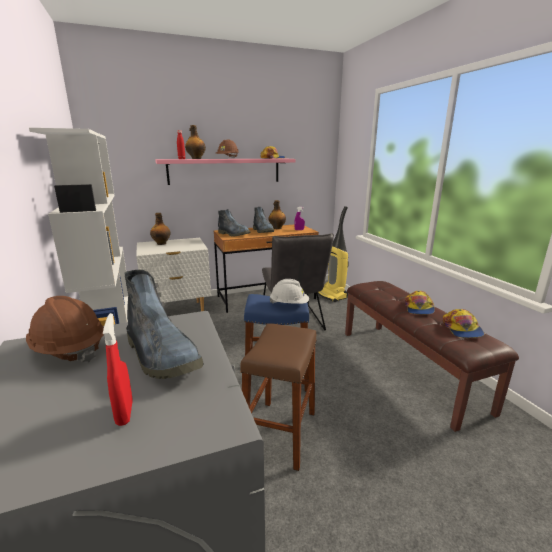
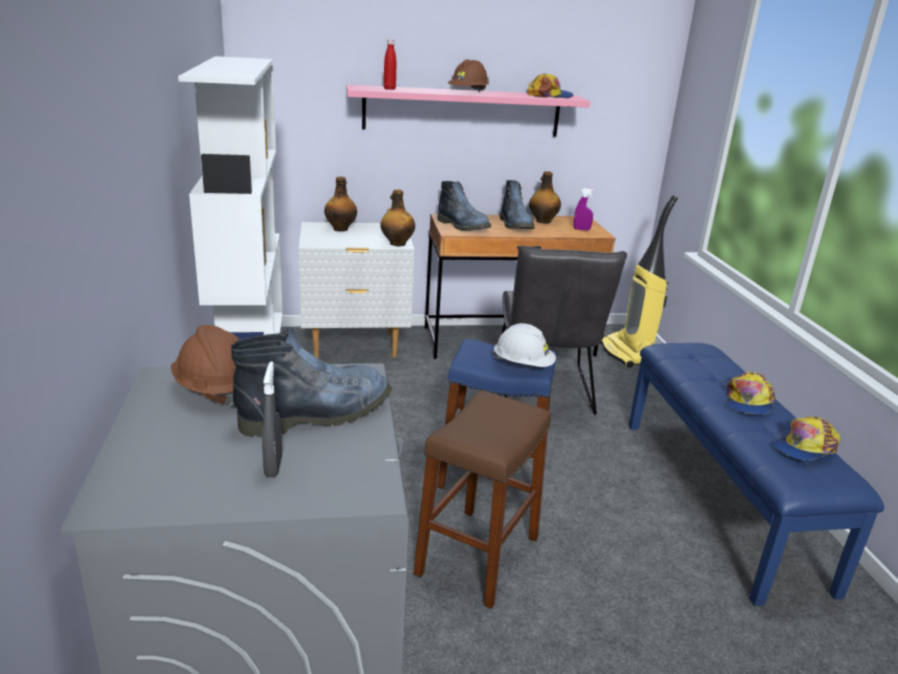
camera: 10 degrees right, 5 degrees up
(124, 413) = (273, 466): red spray bottle -> grey spray bottle
(162, 355) = (319, 413): boot -> boot turned 90 degrees counterclockwise
(196, 158) = (414, 88): bottle -> bottle (397, 244)
(409, 367) = (720, 499): brown bench -> blue bench
(462, 329) = (804, 448): cap -> cap turned 45 degrees clockwise

